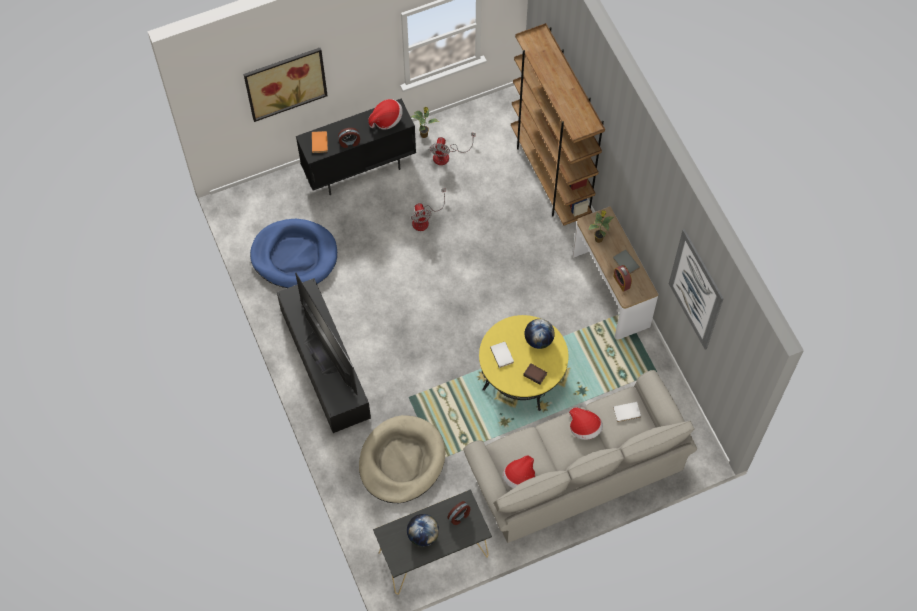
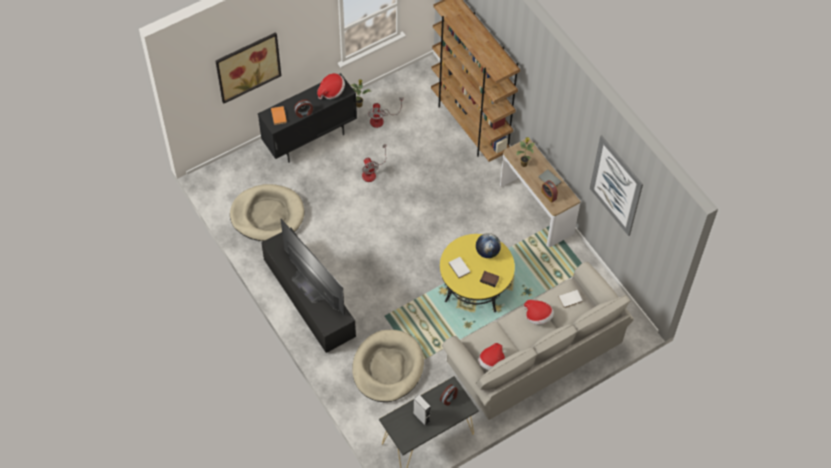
camera: 10 degrees left, 5 degrees down
(294, 256) = (267, 215): blue dog bed -> beige dog bed
(423, 535) = (421, 417): globe -> grey speaker

